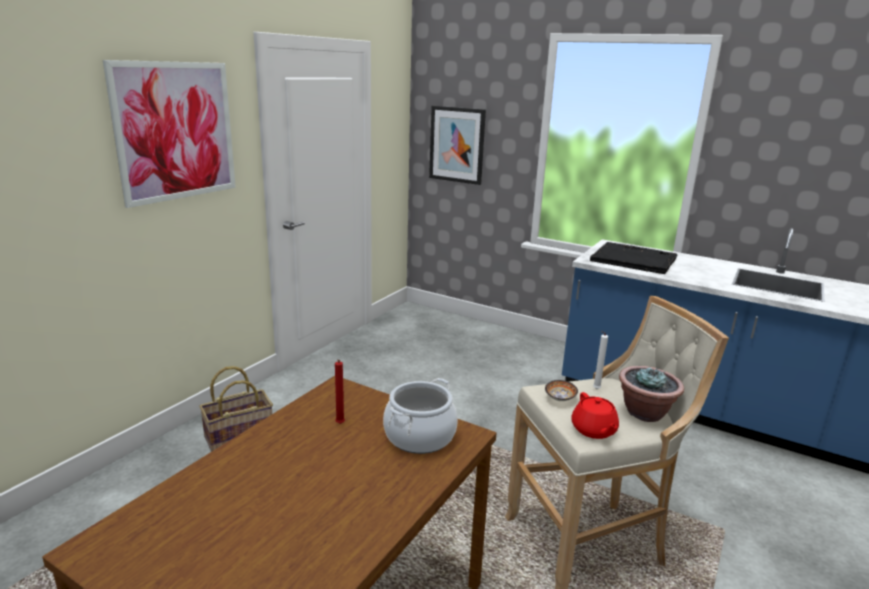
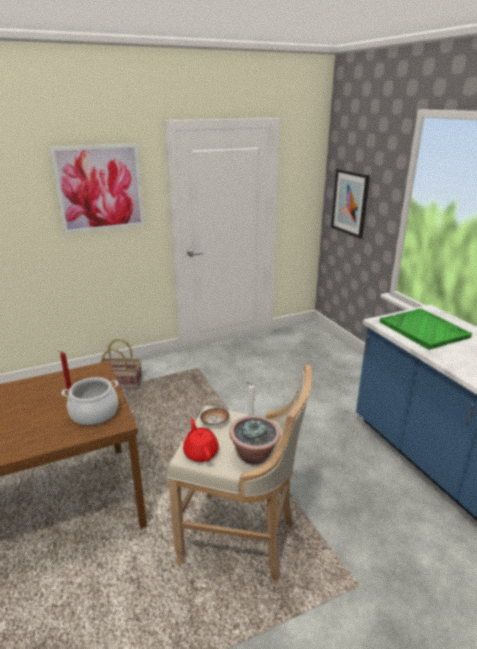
camera: 35 degrees right, 5 degrees up
(593, 430) = (201, 452): red teapot -> red teapot turned 135 degrees clockwise
(634, 260) = (424, 330): black tray -> green tray

